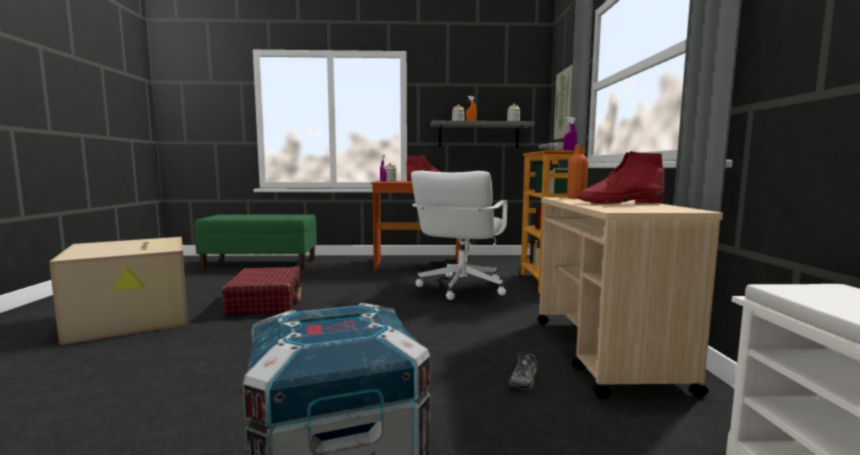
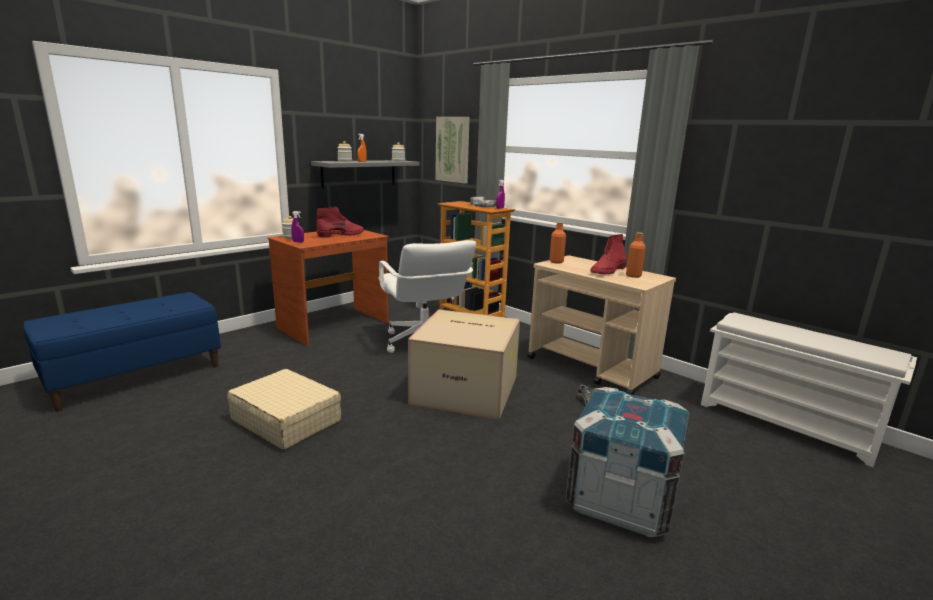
camera: 45 degrees left, 10 degrees up
(134, 318) = (175, 502): cardboard box -> cardboard box (467, 389)
(261, 264) = (136, 376): green bench -> blue bench
(266, 302) = (286, 420): red suitcase -> beige suitcase
(644, 207) = (633, 276): none -> orange bottle

